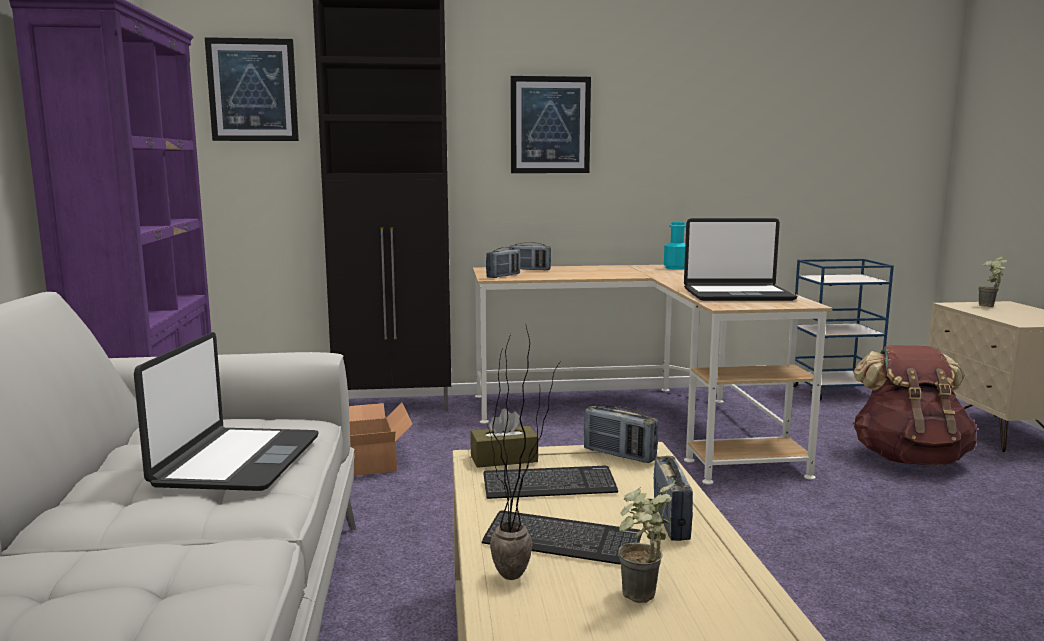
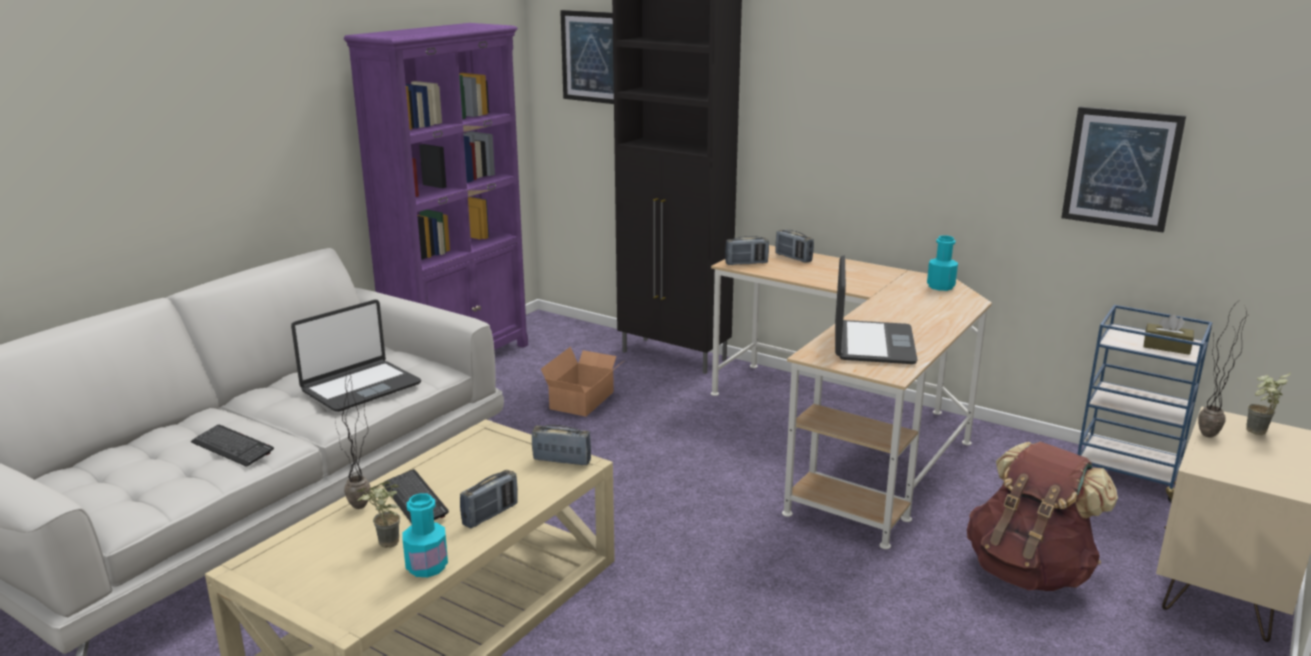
camera: 40 degrees right, 10 degrees up
(504, 459) = (496, 436): brown tissue box -> brown tissue box (1166, 347)
(549, 486) = (479, 465): keyboard -> keyboard (232, 447)
(550, 125) = (838, 110): picture -> picture (1121, 168)
(619, 455) = (562, 460): radio -> radio turned 120 degrees clockwise
(737, 294) = (872, 344): laptop -> laptop turned 120 degrees counterclockwise
(745, 594) = (427, 566): none -> turquoise bottle
(979, 312) = (1204, 437): none -> potted plant

